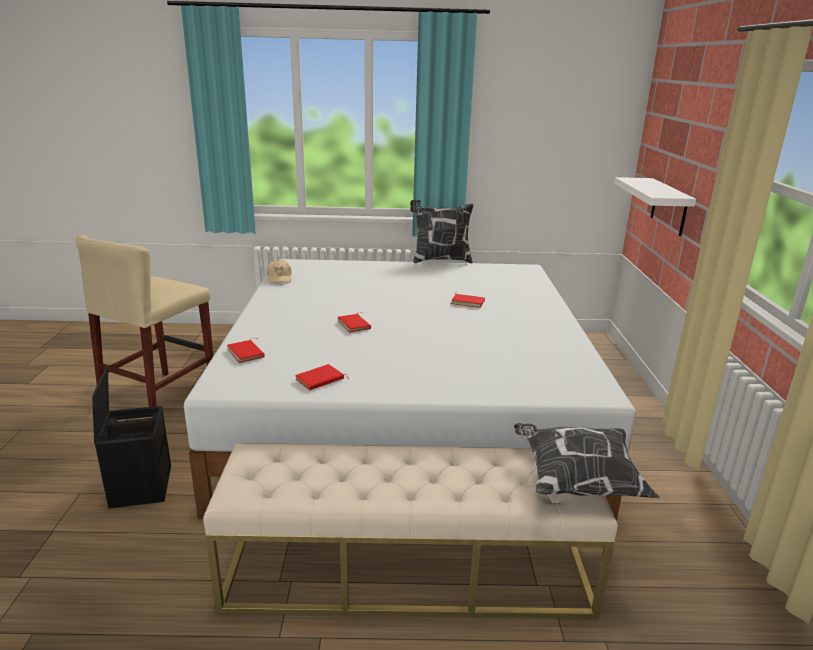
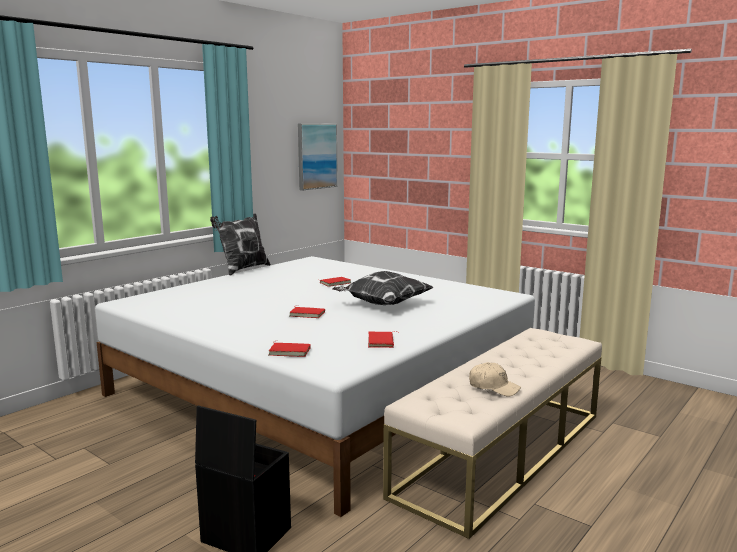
camera: 50 degrees left, 10 degrees down
(160, 398) = (96, 486): beige stool -> none
(279, 278) = (151, 312): beige cap -> beige cap (493, 387)
(576, 480) = (559, 337): pillow -> pillow (382, 305)
(588, 145) = (316, 156): none -> picture
(669, 207) = (403, 189): white shelf -> none

